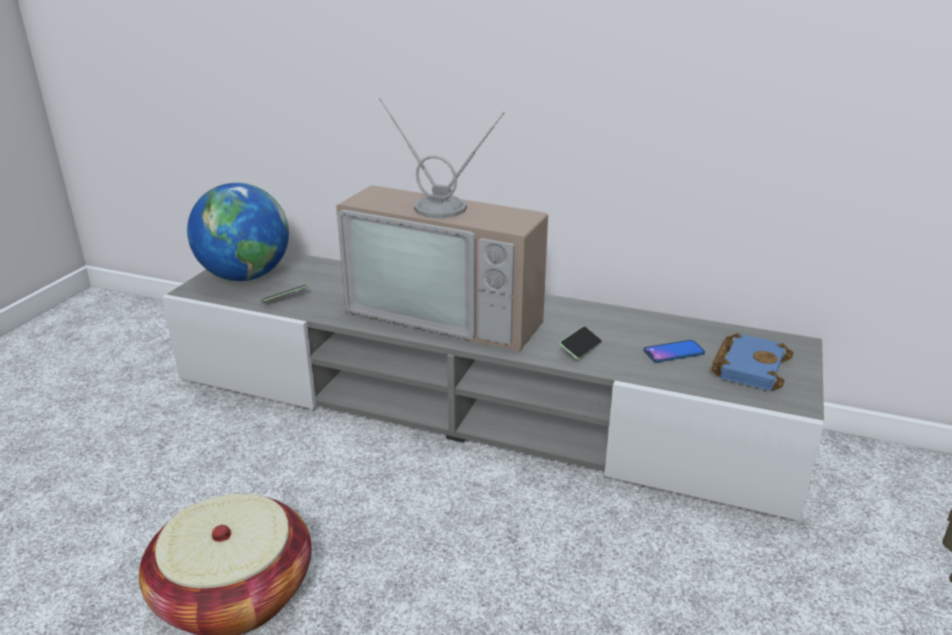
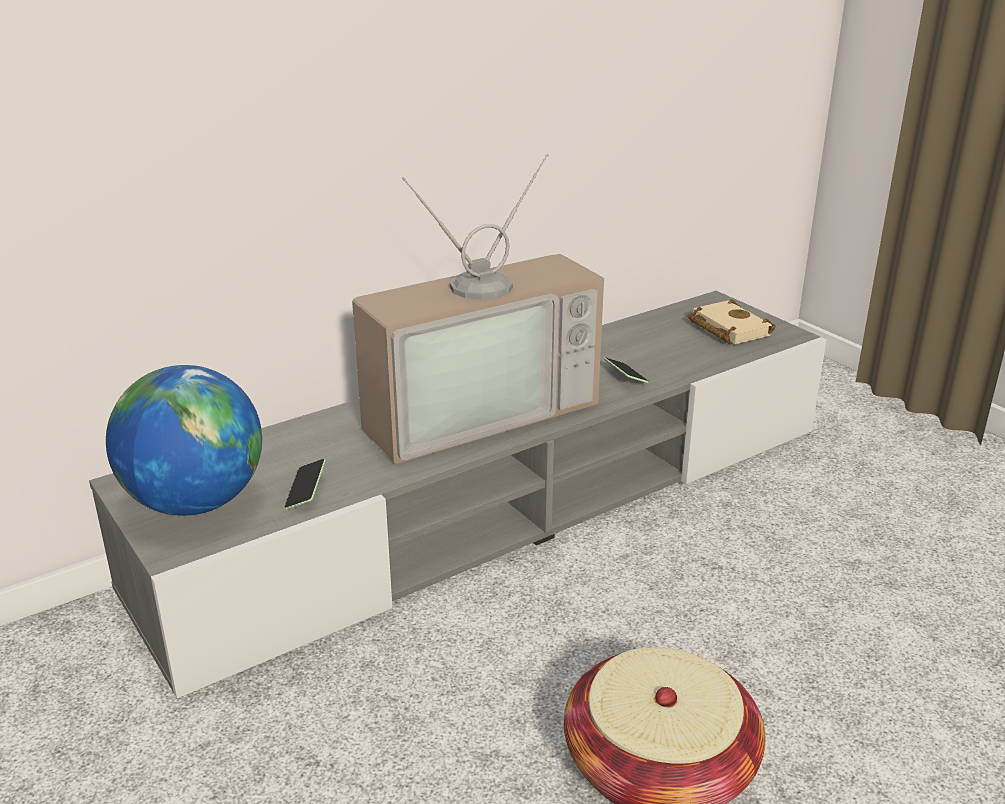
camera: 55 degrees left, 0 degrees up
(673, 352) = (675, 345): phone -> none
(748, 366) = (726, 328): blue book -> beige book

